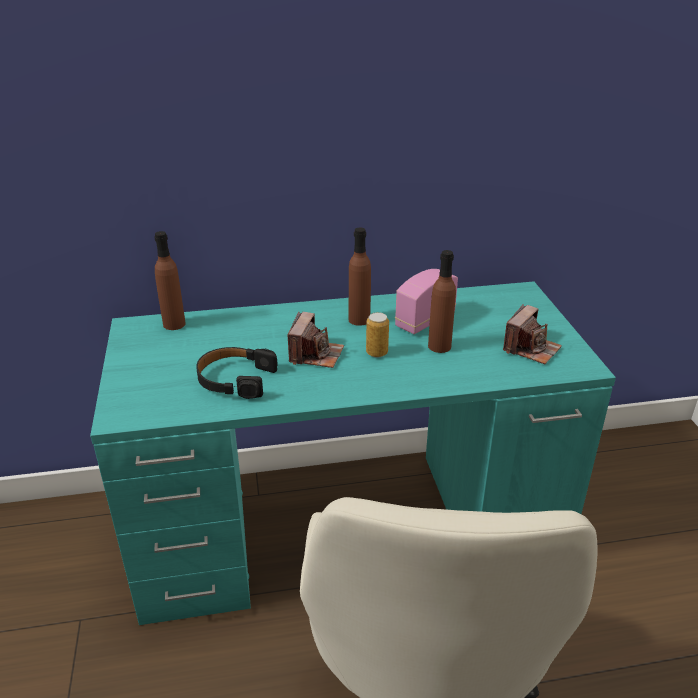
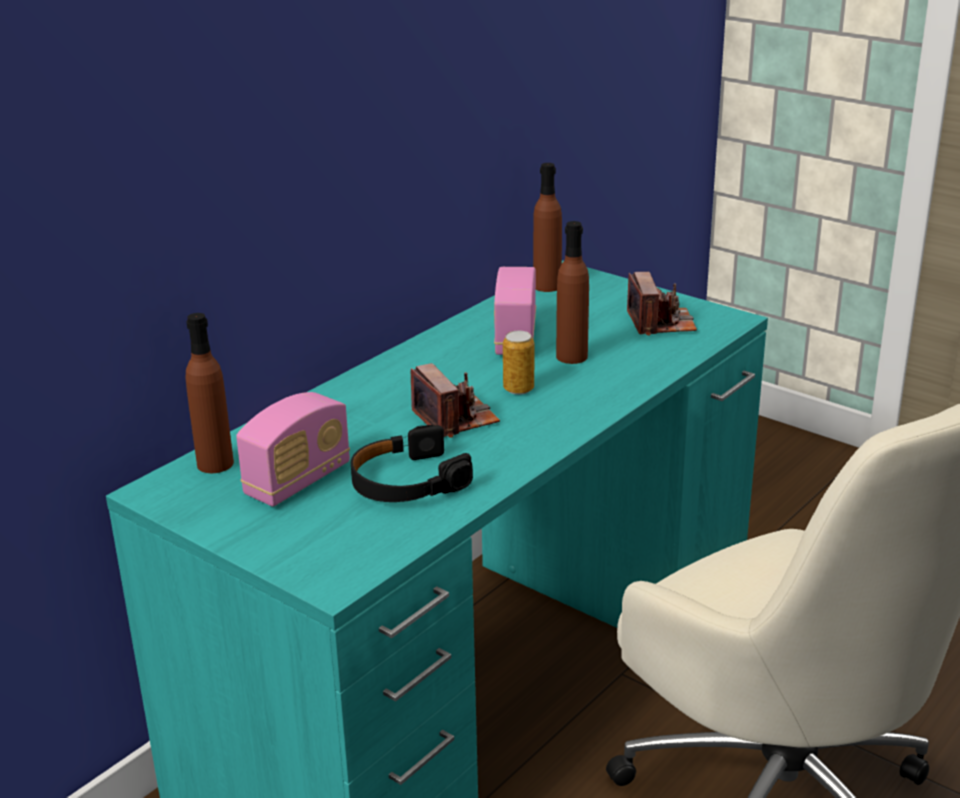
camera: 40 degrees left, 5 degrees down
(191, 352) = (298, 481): none -> radio
(359, 320) = (442, 366): brown bottle -> brown bottle (547, 286)

